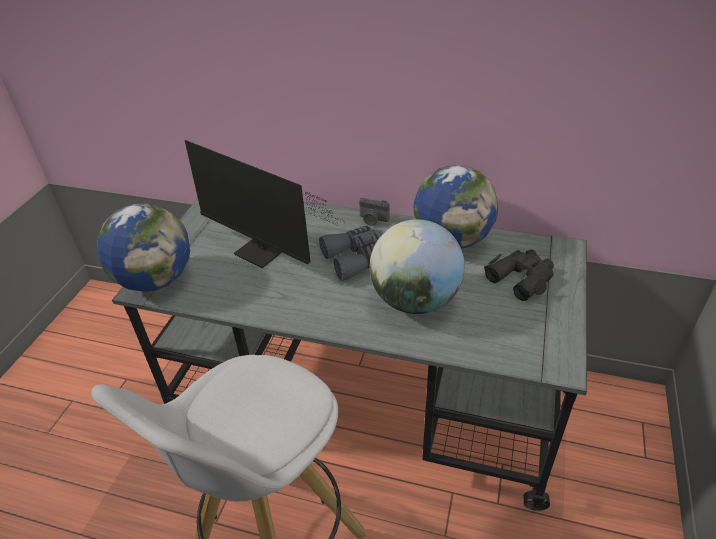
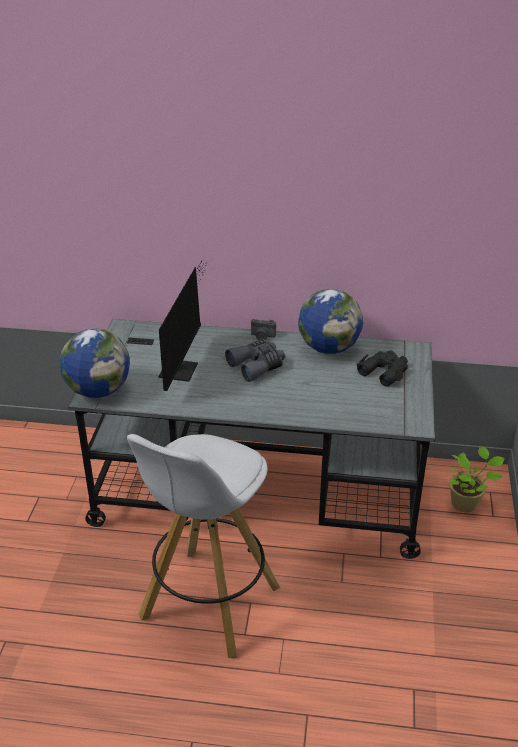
camera: 10 degrees left, 5 degrees down
(265, 254) = (181, 367): monitor -> monitor turned 105 degrees counterclockwise
(415, 300) = (307, 391): globe -> none
(611, 436) = (466, 503): none -> potted plant

